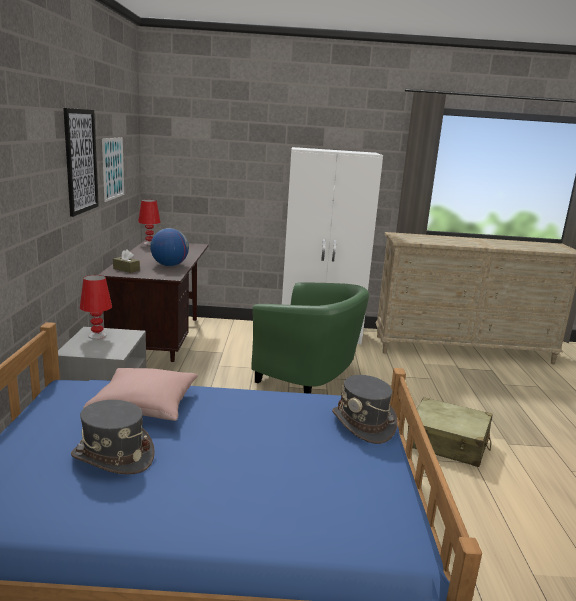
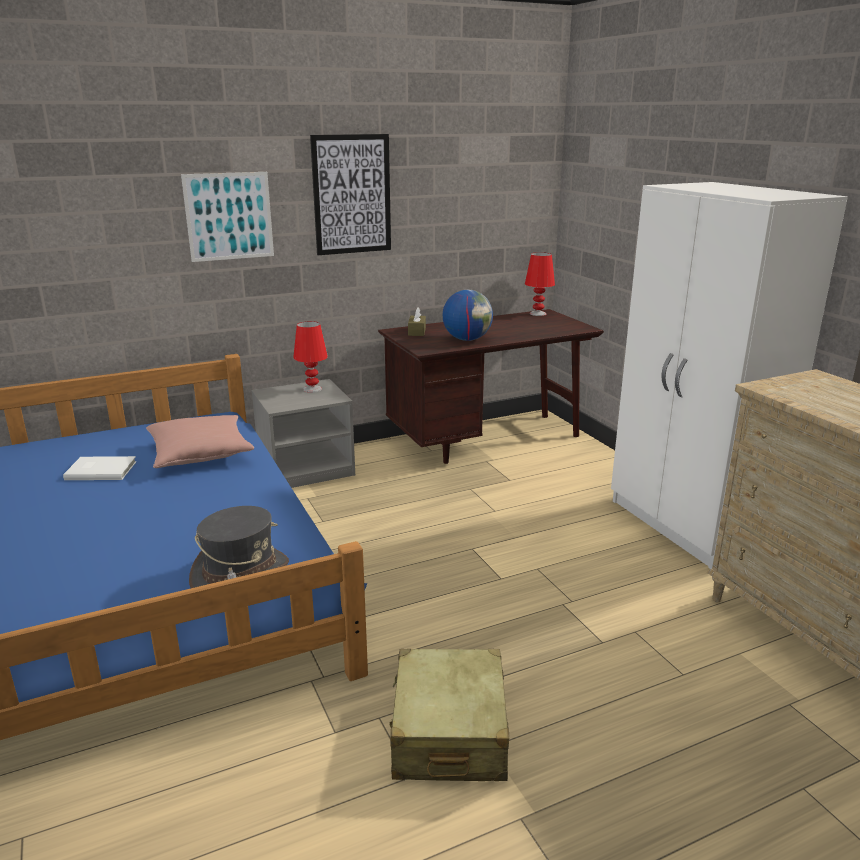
camera: 65 degrees right, 5 degrees up
(113, 168) = (450, 206): picture -> picture (229, 216)
(113, 456) = (100, 470): grey hat -> white book
(309, 376) = (522, 555): green armchair -> none

